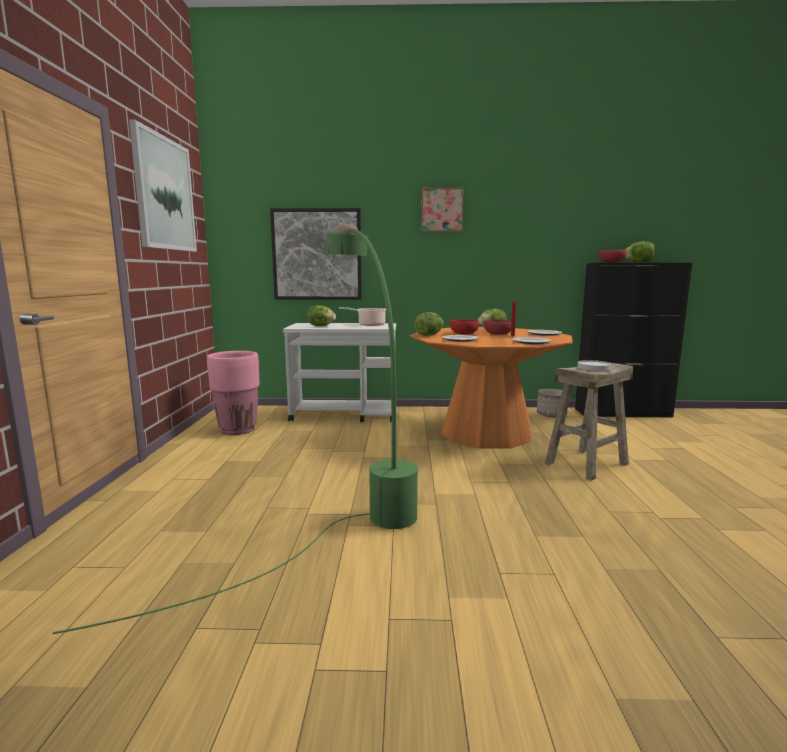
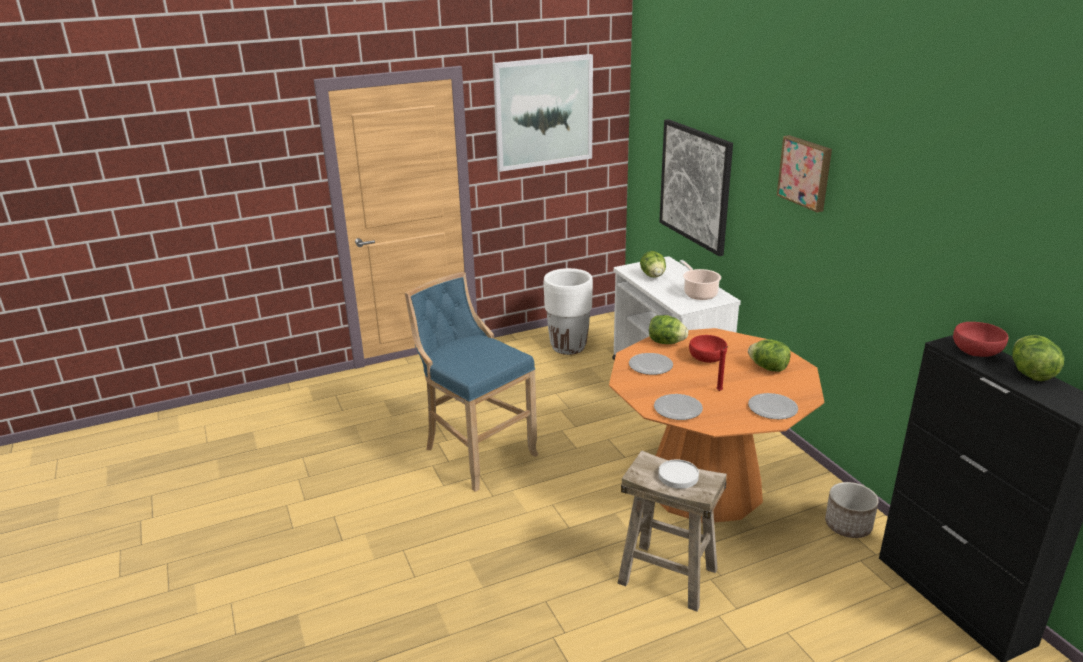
camera: 65 degrees right, 15 degrees up
(238, 430) = (568, 347): pink planter -> white planter
(352, 497) = (476, 452): green floor lamp -> blue stool
(497, 334) = (730, 378): red bowl -> none

